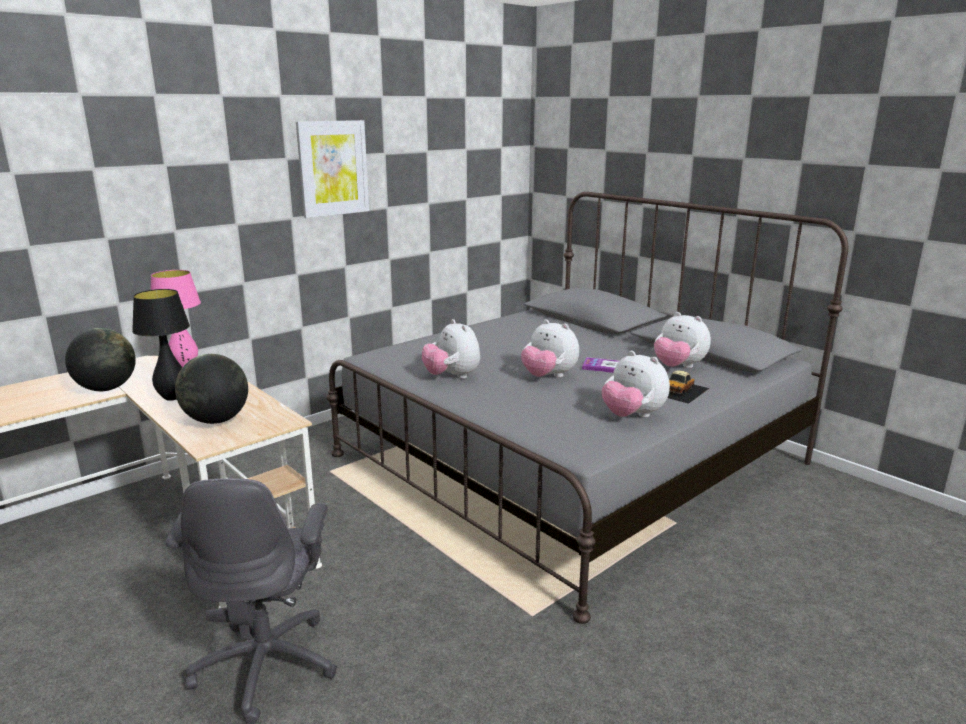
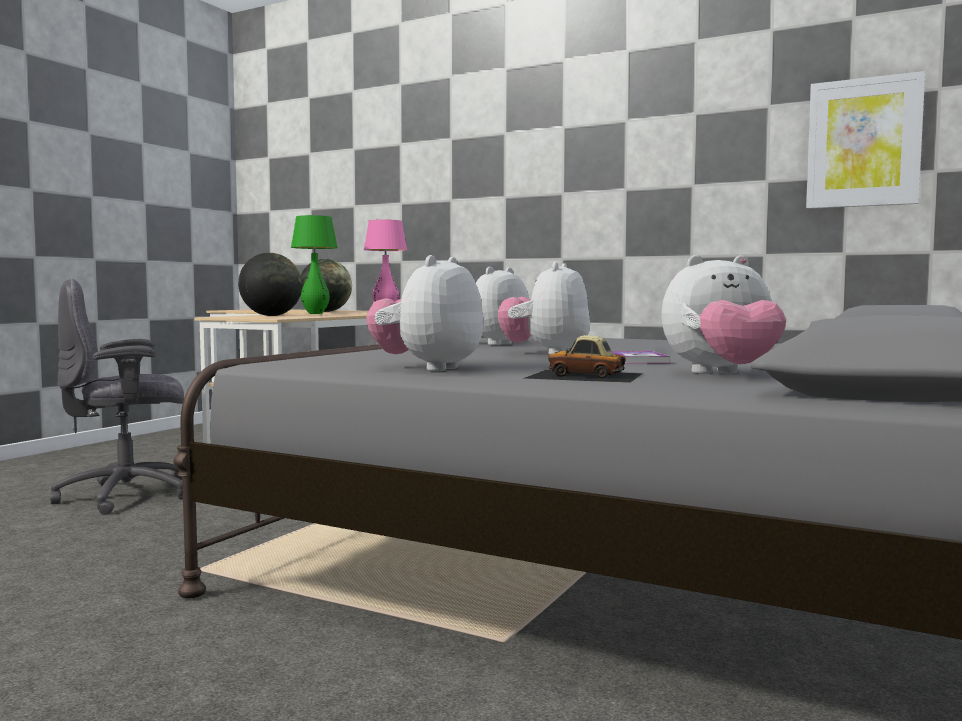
camera: 70 degrees right, 15 degrees down
(172, 398) = (315, 313): black table lamp -> green table lamp
(333, 168) = (615, 135): picture -> picture (863, 143)
(678, 367) = (722, 374): plush toy -> plush toy turned 120 degrees counterclockwise

